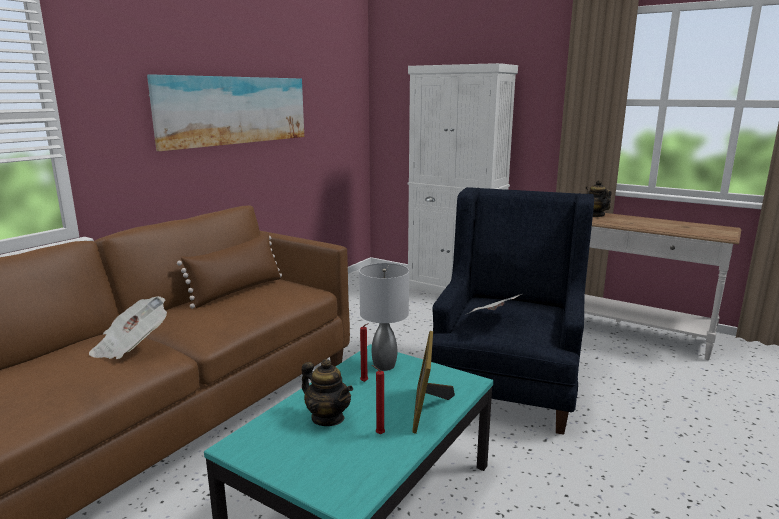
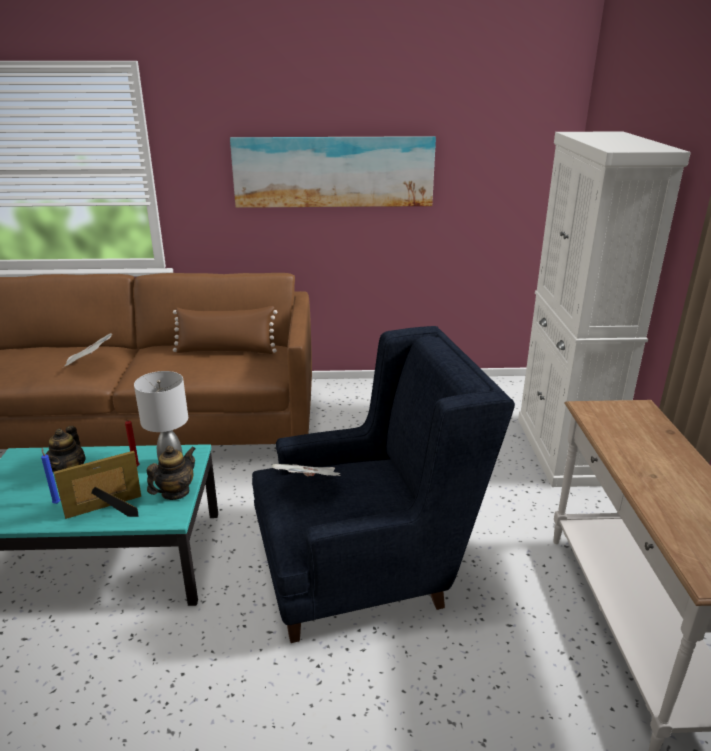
camera: 55 degrees right, 10 degrees up
(378, 434) = (56, 503): red candle -> blue candle
(595, 215) = (651, 438): teapot -> teapot (175, 492)

